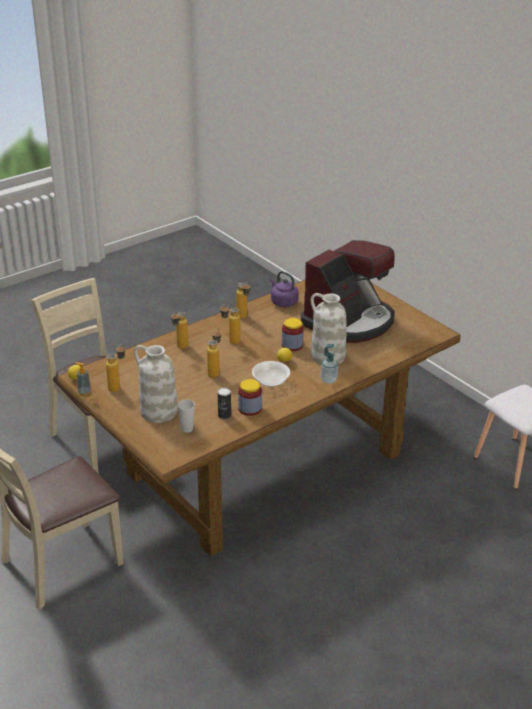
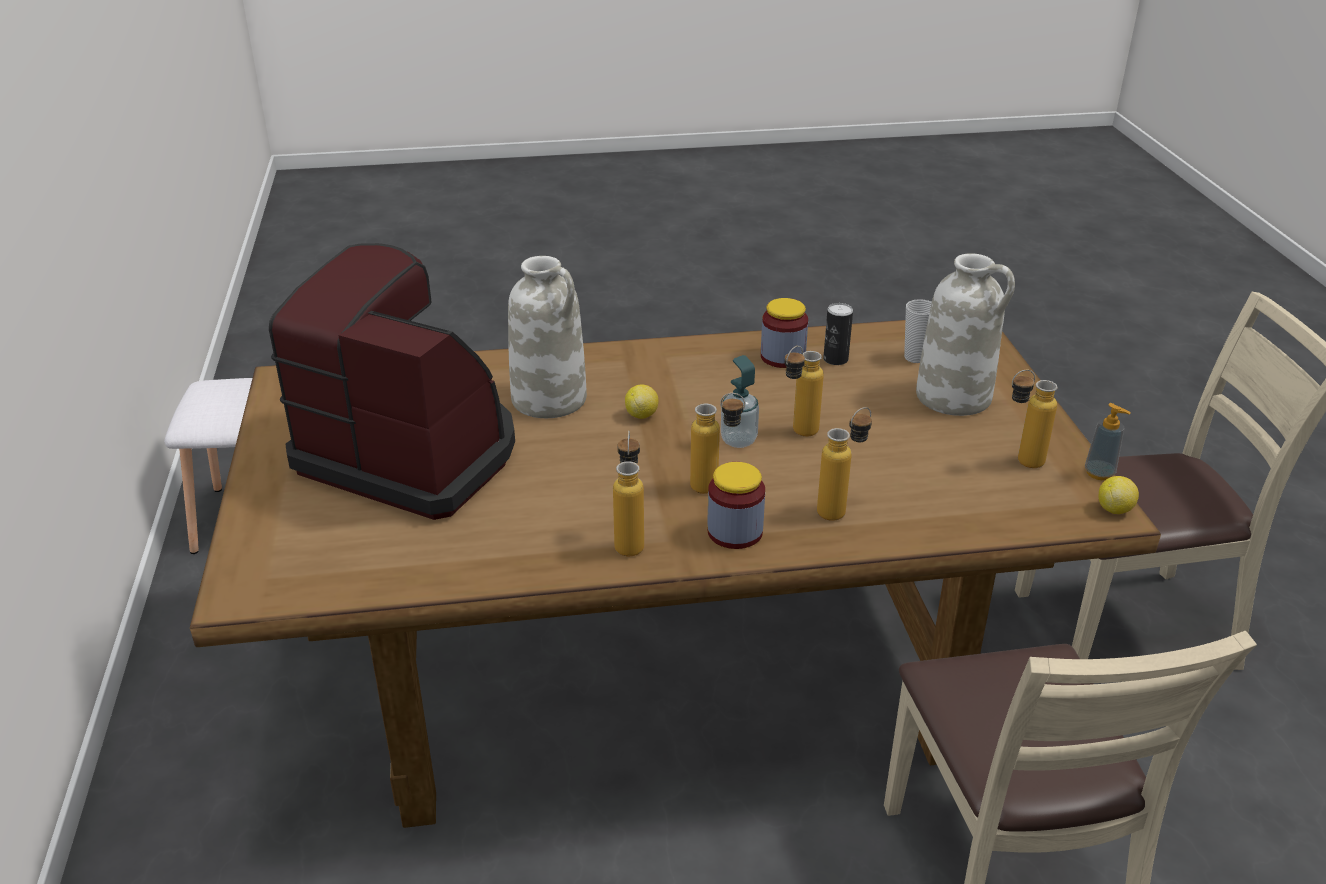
camera: 150 degrees left, 0 degrees up
(271, 381) = (704, 387): bowl -> none
(283, 302) = (490, 554): purple kettle -> none
(292, 345) = (592, 440): jar -> jar (735, 532)
(328, 380) = (599, 360): soap dispenser -> soap dispenser (738, 440)
(349, 321) = (412, 454): coffee machine -> coffee machine turned 45 degrees clockwise

